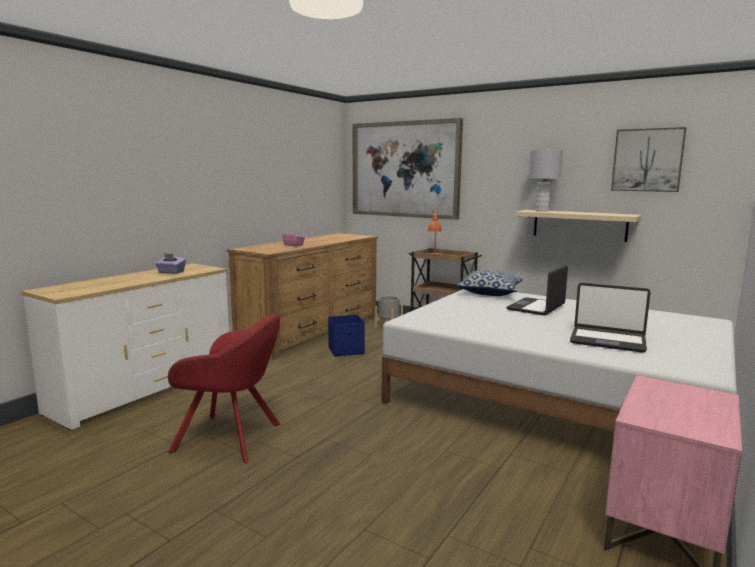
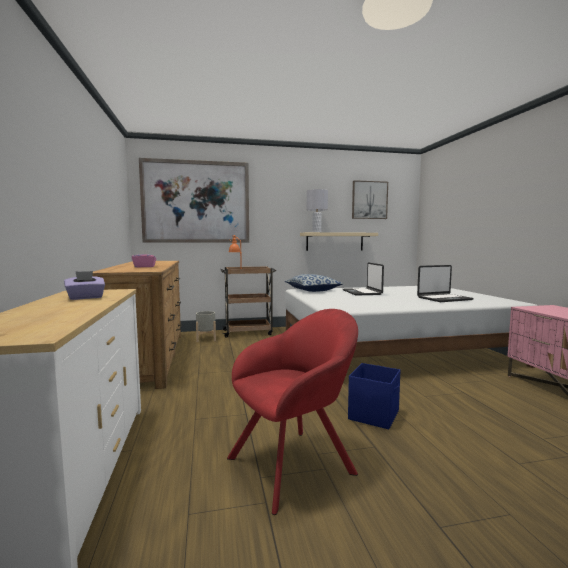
camera: 45 degrees left, 5 degrees down
(346, 350) = (214, 362): blue storage box -> blue storage box (374, 415)

